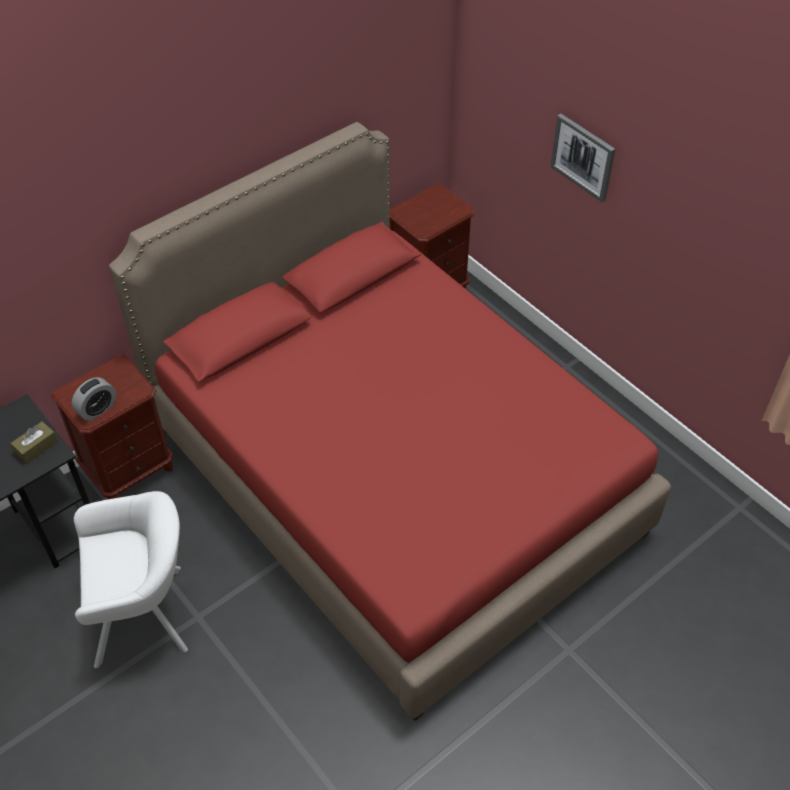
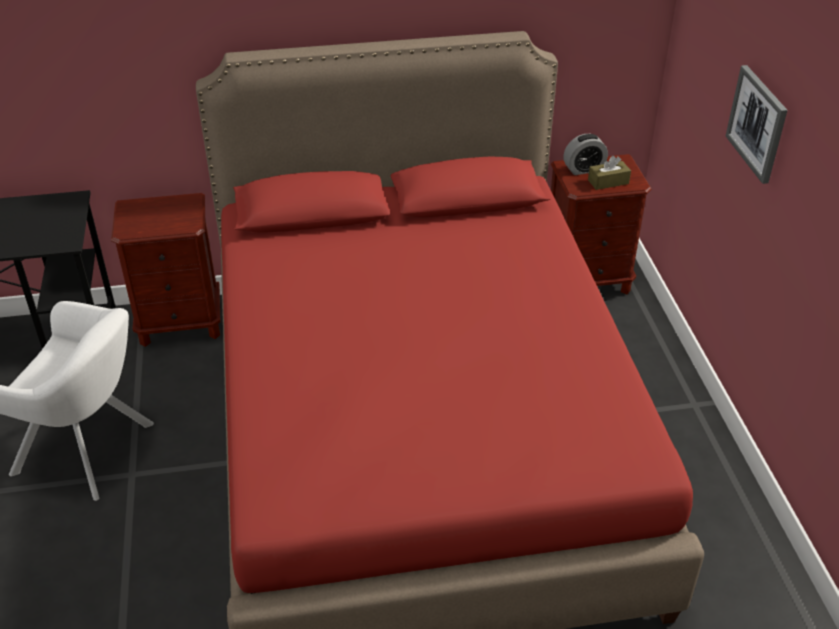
camera: 30 degrees right, 10 degrees down
(36, 447) = (56, 232): brown tissue box -> brown tissue box (608, 182)
(97, 409) = (140, 227): alarm clock -> alarm clock (583, 169)

